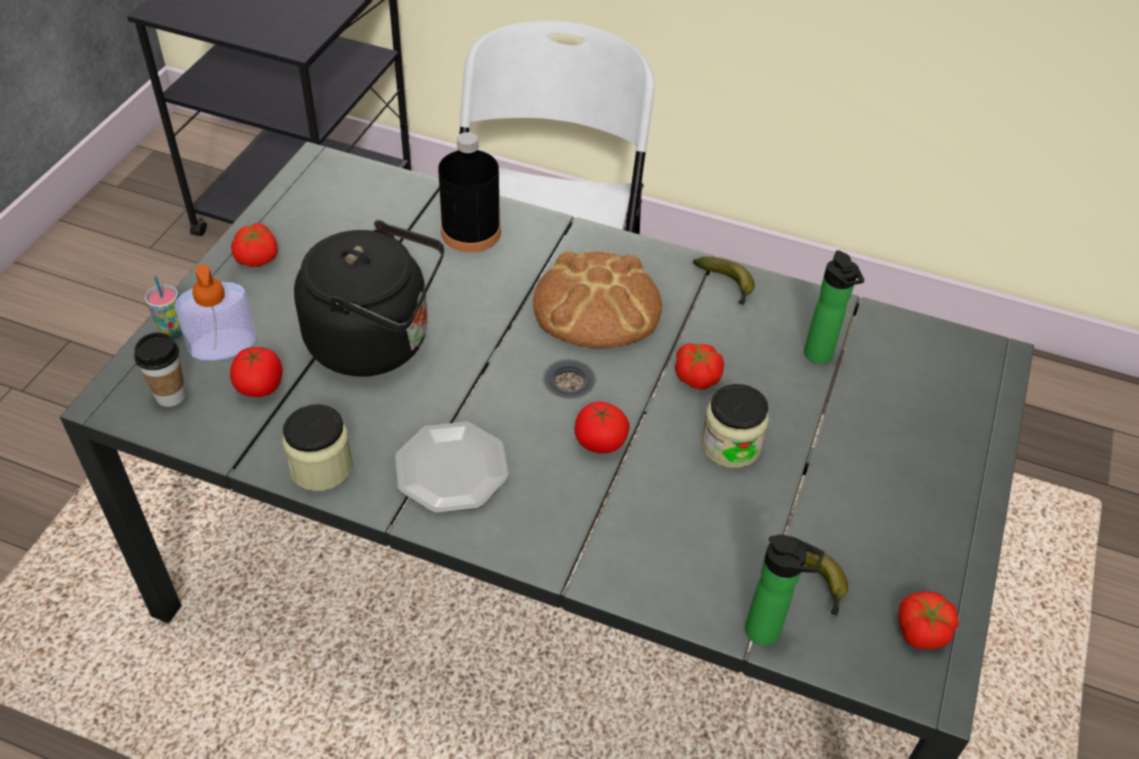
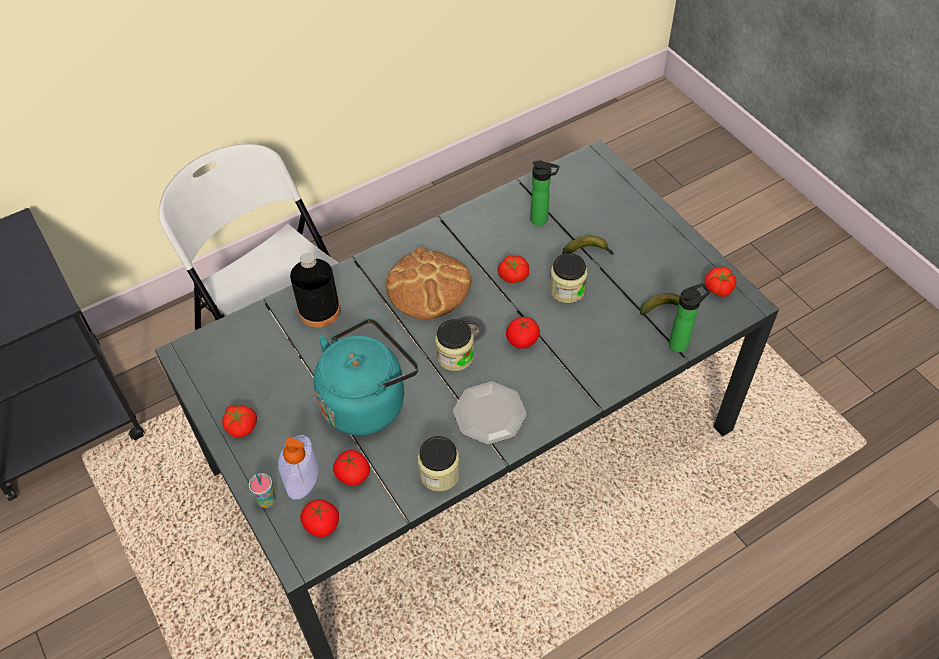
camera: 50 degrees left, 5 degrees up
(171, 395) = (321, 524): cup -> tomato
(377, 342) = (367, 400): black kettle -> turquoise kettle
(513, 386) = (455, 356): none -> jar
(727, 286) = (463, 225): banana -> banana (589, 251)

